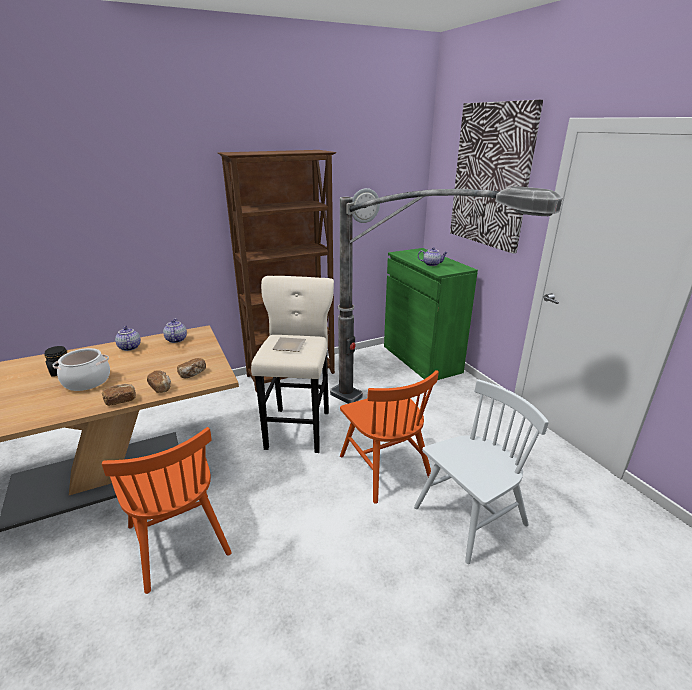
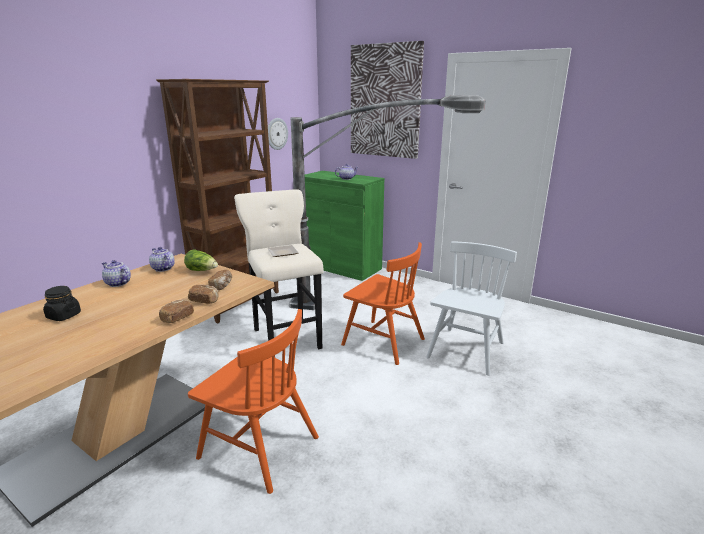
camera: 30 degrees left, 5 degrees down
(87, 381) = (112, 315): cooking pot -> none
(200, 350) = (202, 270): none -> lettuce

